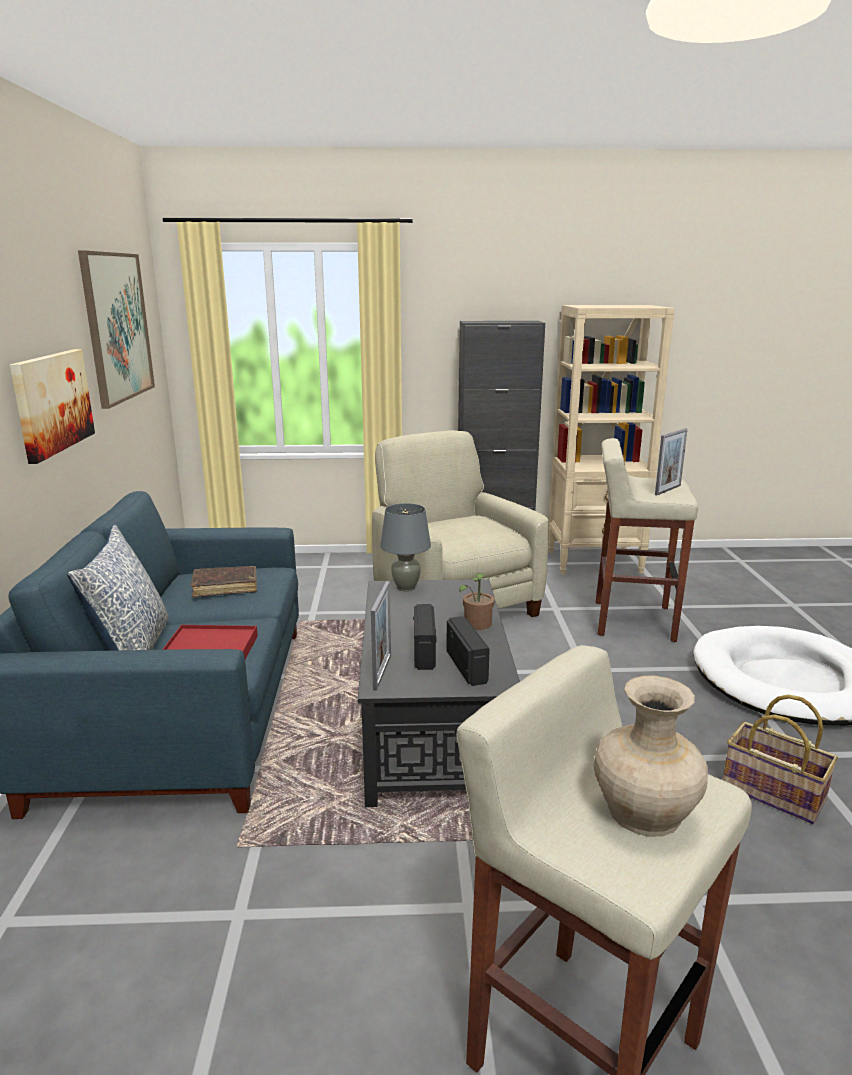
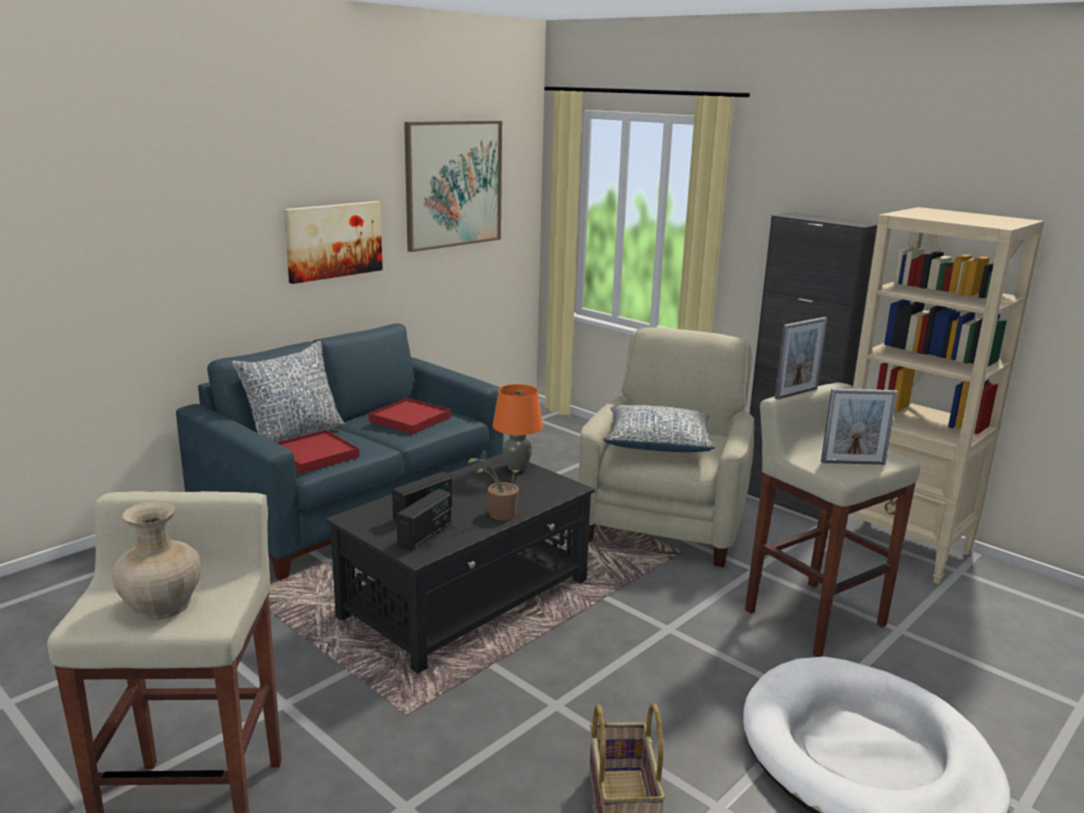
camera: 45 degrees right, 0 degrees up
(225, 587) = (410, 419): brown book -> red tray
(382, 672) = (372, 511): picture frame -> picture frame (796, 393)
(406, 588) = (516, 468): grey table lamp -> orange table lamp
(461, 532) = (658, 443): none -> pillow

